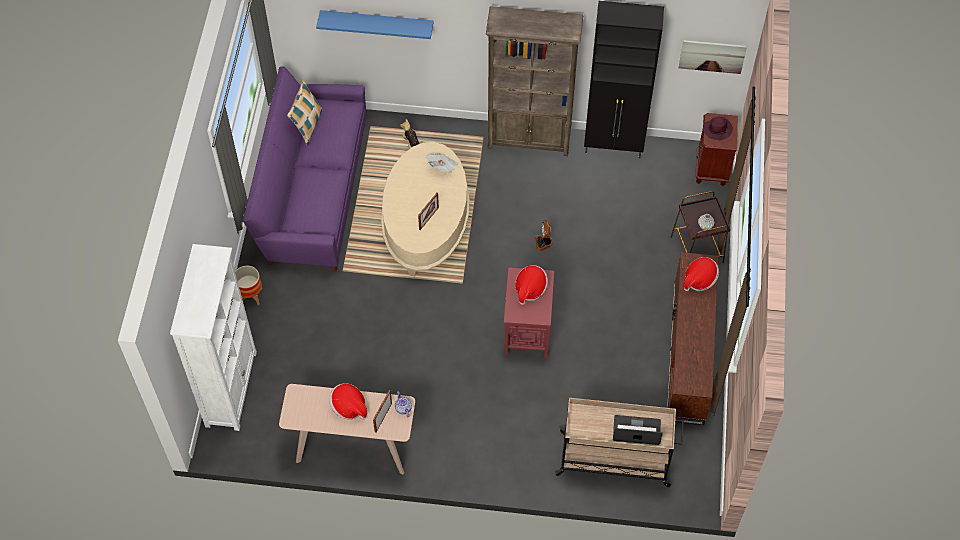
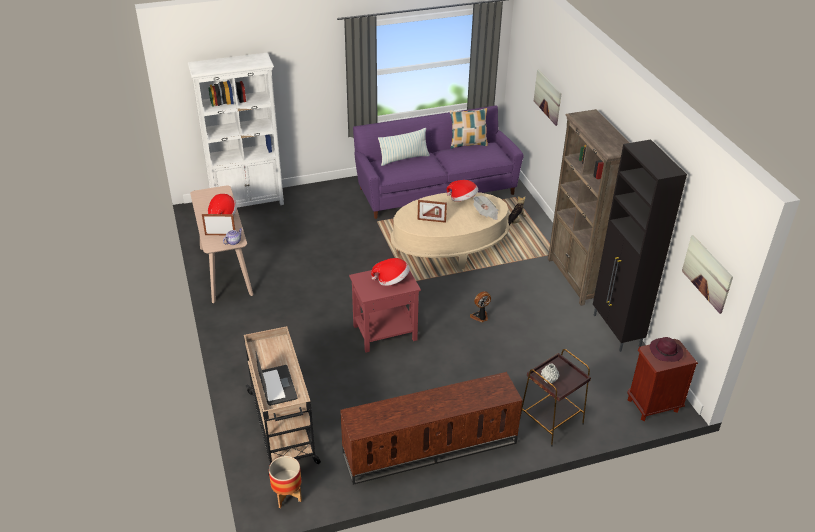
camera: 65 degrees right, 20 degrees down
(250, 296) = (328, 189): planter -> planter (287, 495)
(304, 197) = (404, 159): none -> pillow
(377, 23) = (547, 97): blue shelf -> picture
(699, 279) = (484, 393): hat -> hat (462, 199)

